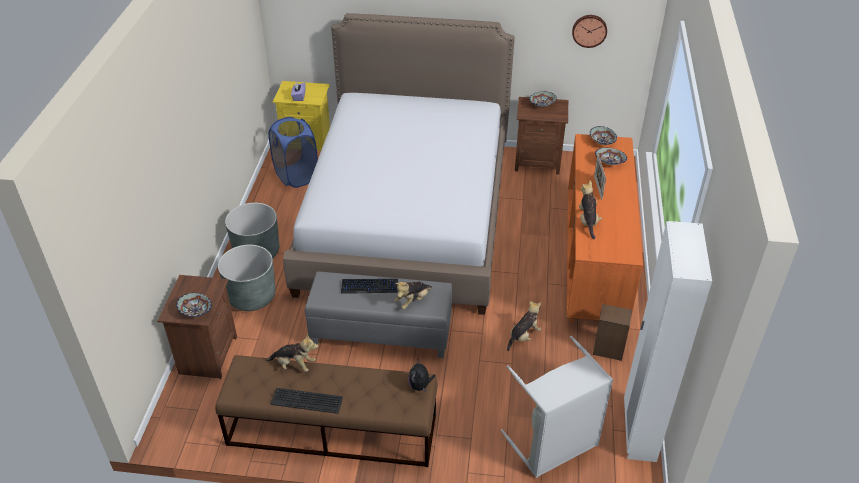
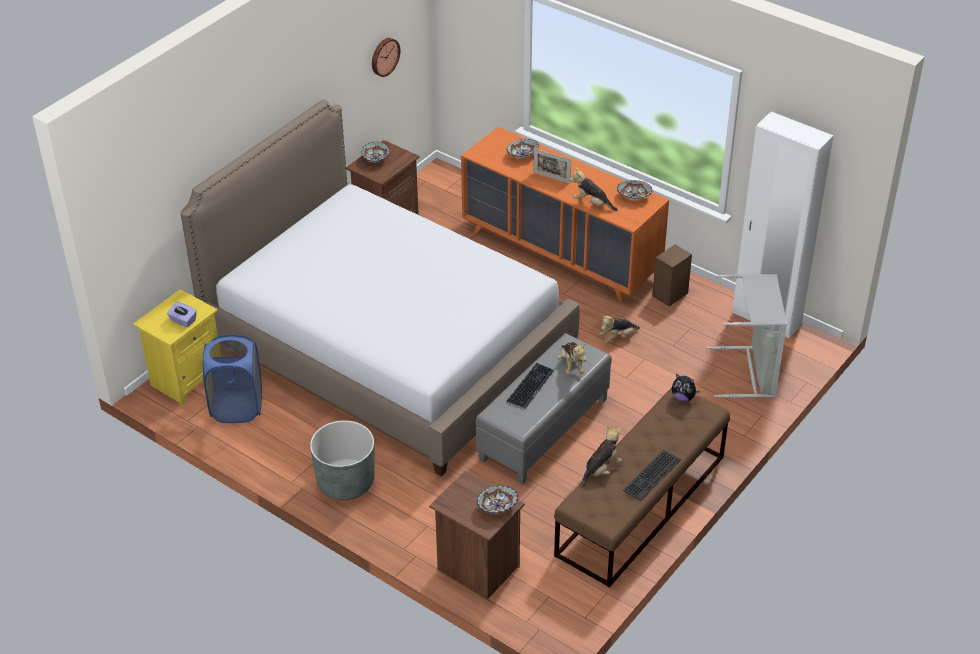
camera: 60 degrees left, 0 degrees up
(251, 296) = (415, 507): grey planter -> none
(523, 336) = (617, 337): plush toy -> plush toy turned 105 degrees counterclockwise
(602, 142) = (488, 145): bowl -> bowl (634, 196)

